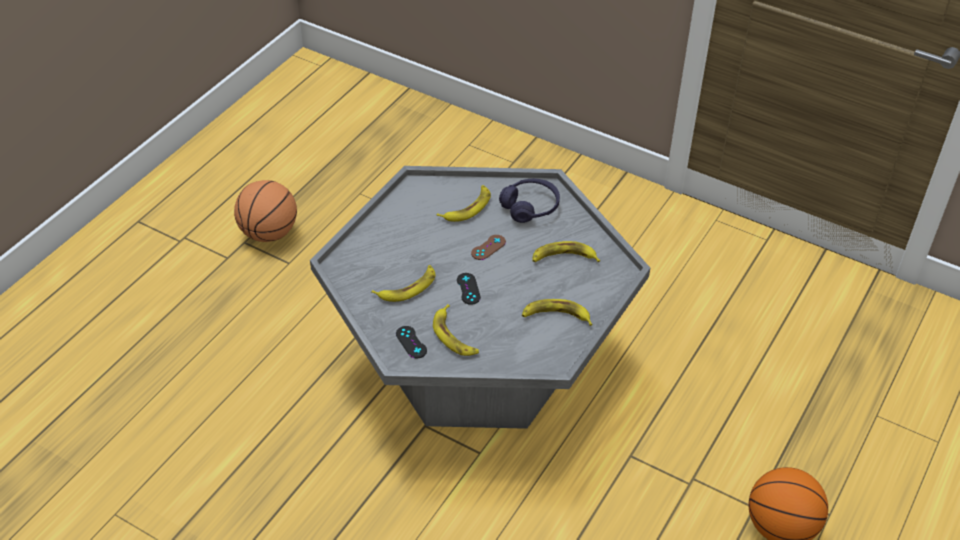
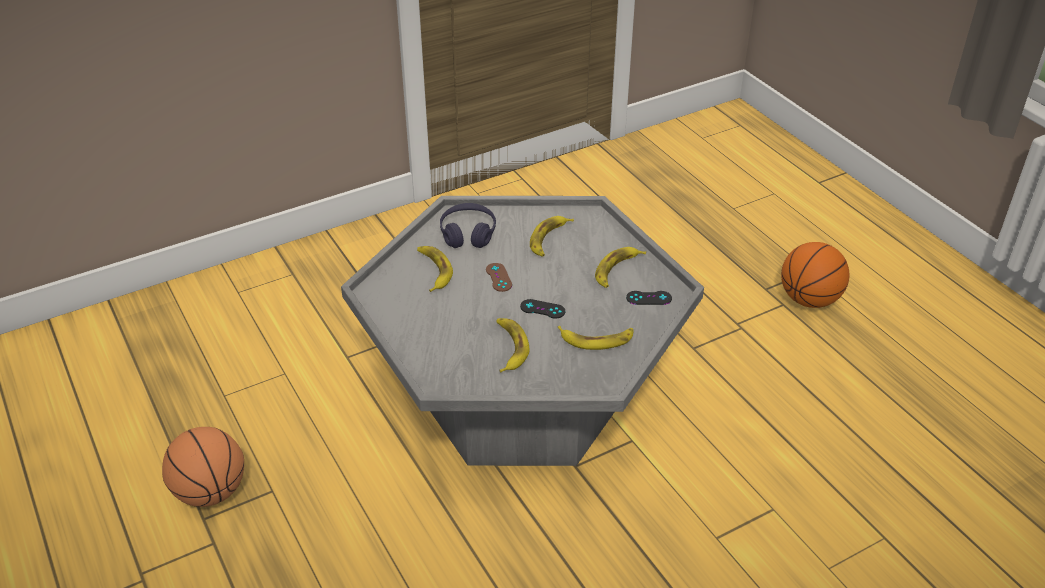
camera: 60 degrees left, 5 degrees down
(411, 342) = (585, 371): black game controller -> black game controller (649, 298)

